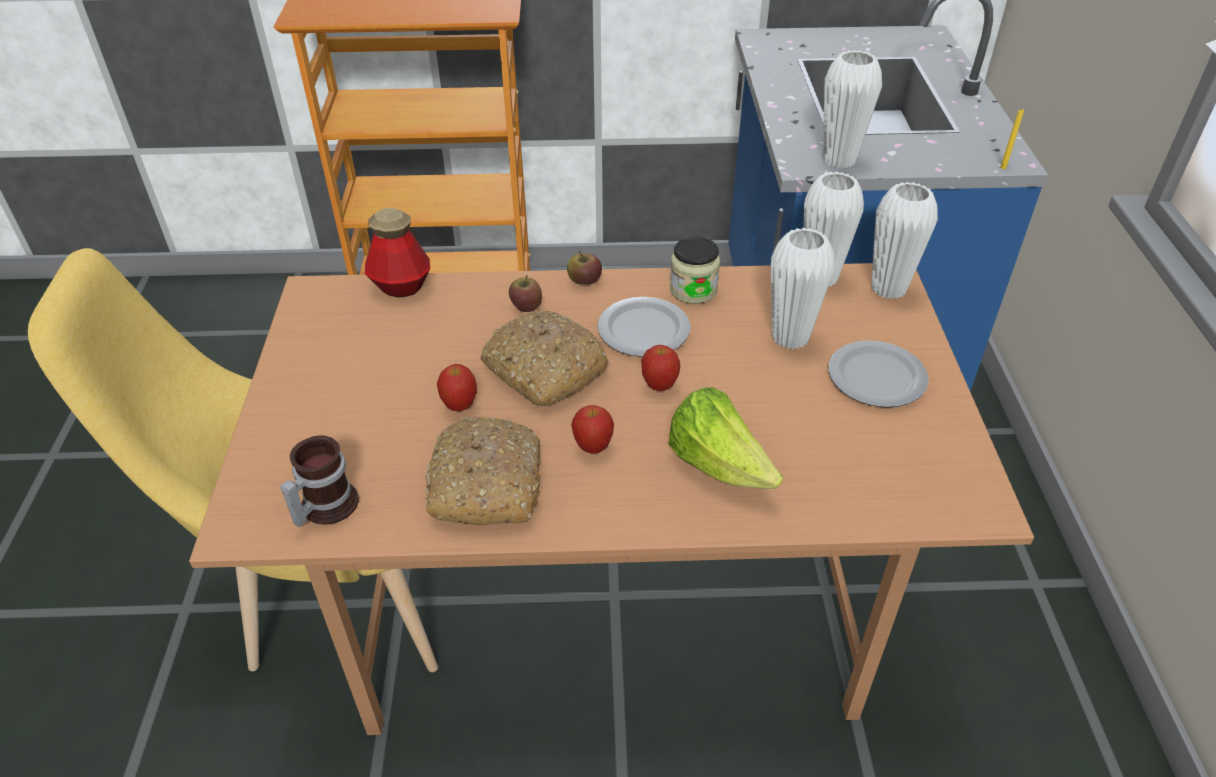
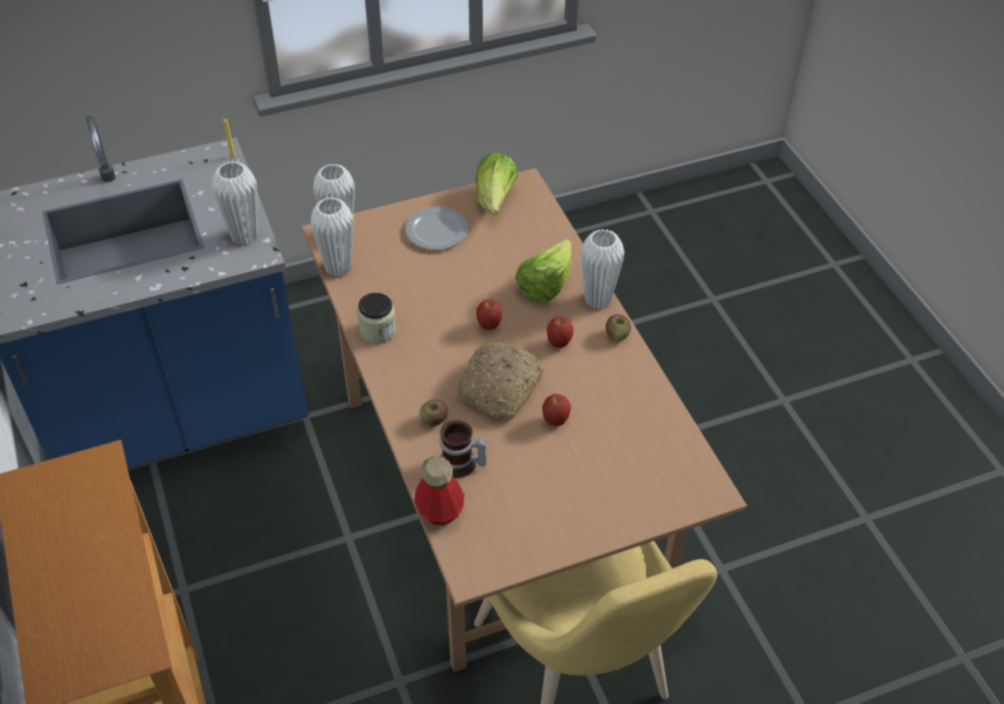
camera: 110 degrees left, 5 degrees up
(324, 506) = (672, 456): mug -> mug (461, 465)
(485, 483) = (613, 385): bread -> none
(584, 280) = (389, 395): apple -> apple (617, 335)
(643, 329) = (434, 347): plate -> none
(790, 337) = (413, 273): white vase -> white vase (598, 300)
(942, 458) = (495, 200): none -> lettuce

